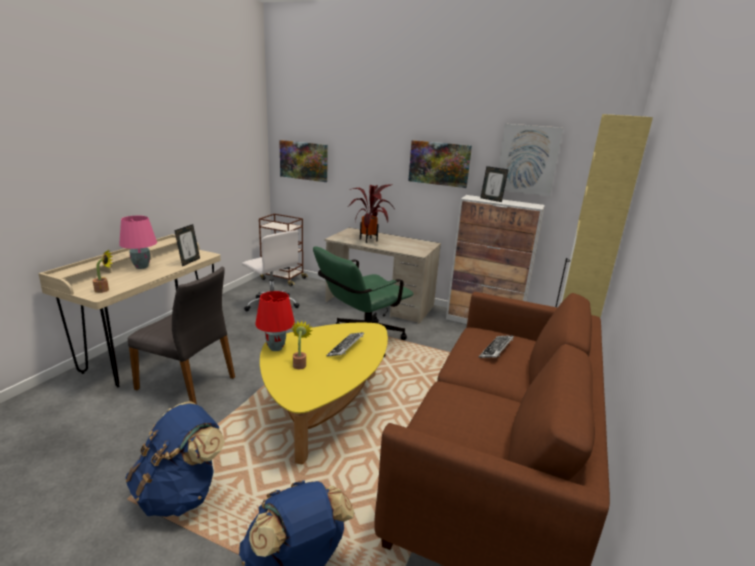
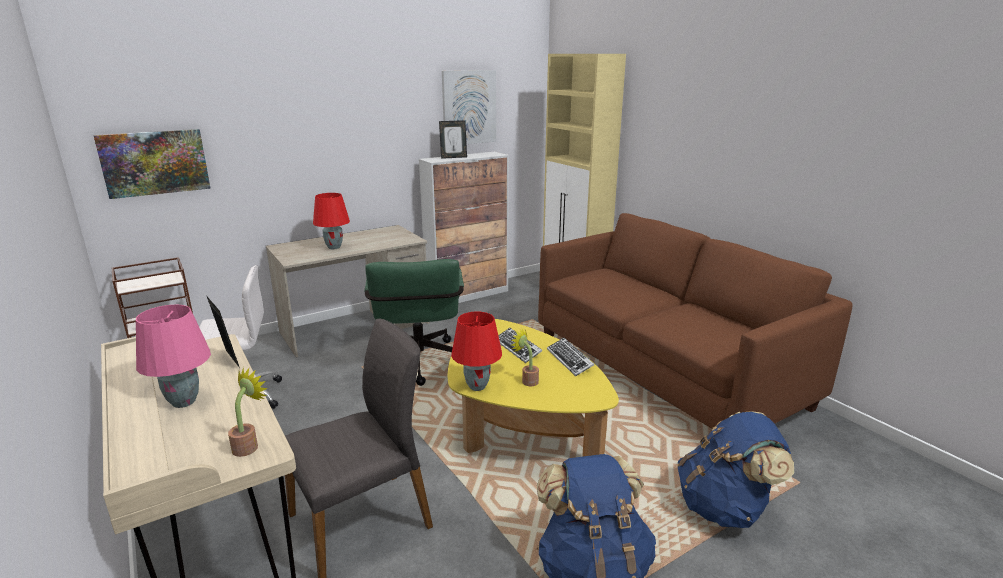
camera: 55 degrees left, 0 degrees up
(370, 240) = (334, 247): potted plant -> red table lamp
(439, 163) = (377, 128): picture -> none
(496, 350) = (611, 283): keyboard -> keyboard (570, 360)

